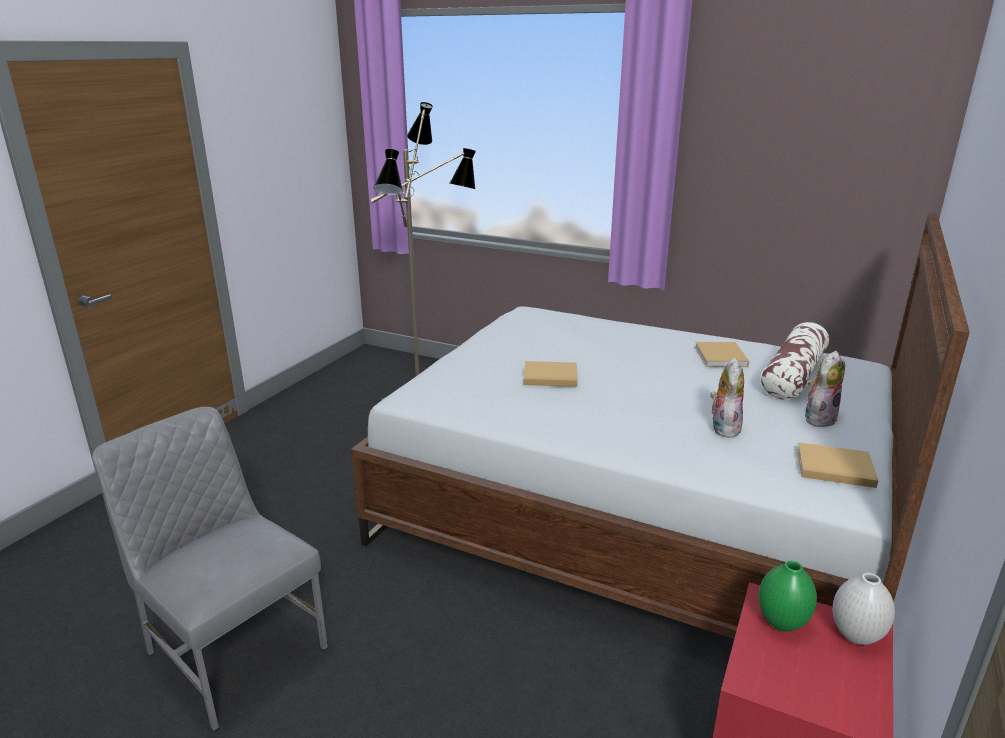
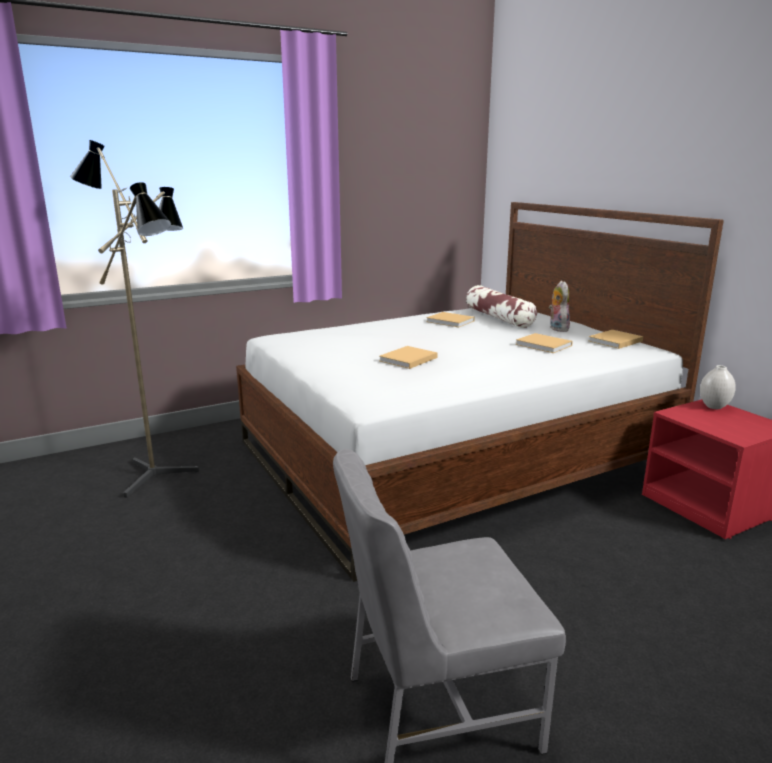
camera: 55 degrees left, 5 degrees down
(723, 427) = (545, 345): plush toy -> beige book
(782, 623) = (695, 416): green vase -> none

